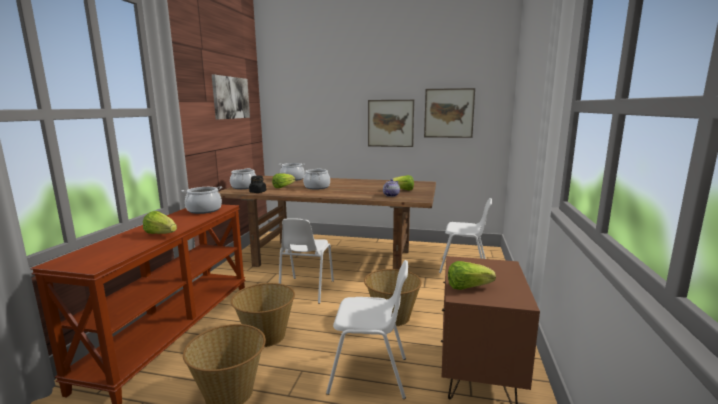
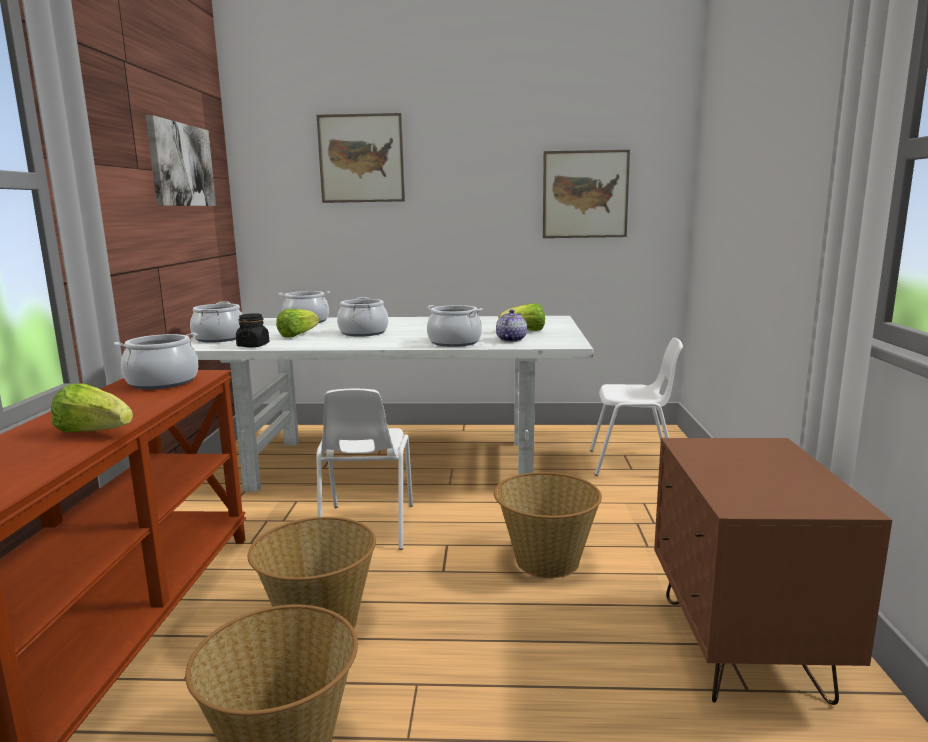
camera: 10 degrees left, 0 degrees up
(332, 258) = (394, 465): brown dining table -> white dining table
(360, 195) = (454, 342): none -> cooking pot
(369, 375) = (550, 676): white chair -> none
(390, 123) = (482, 214): picture -> picture (361, 158)
(467, 287) = (739, 489): lettuce -> none

